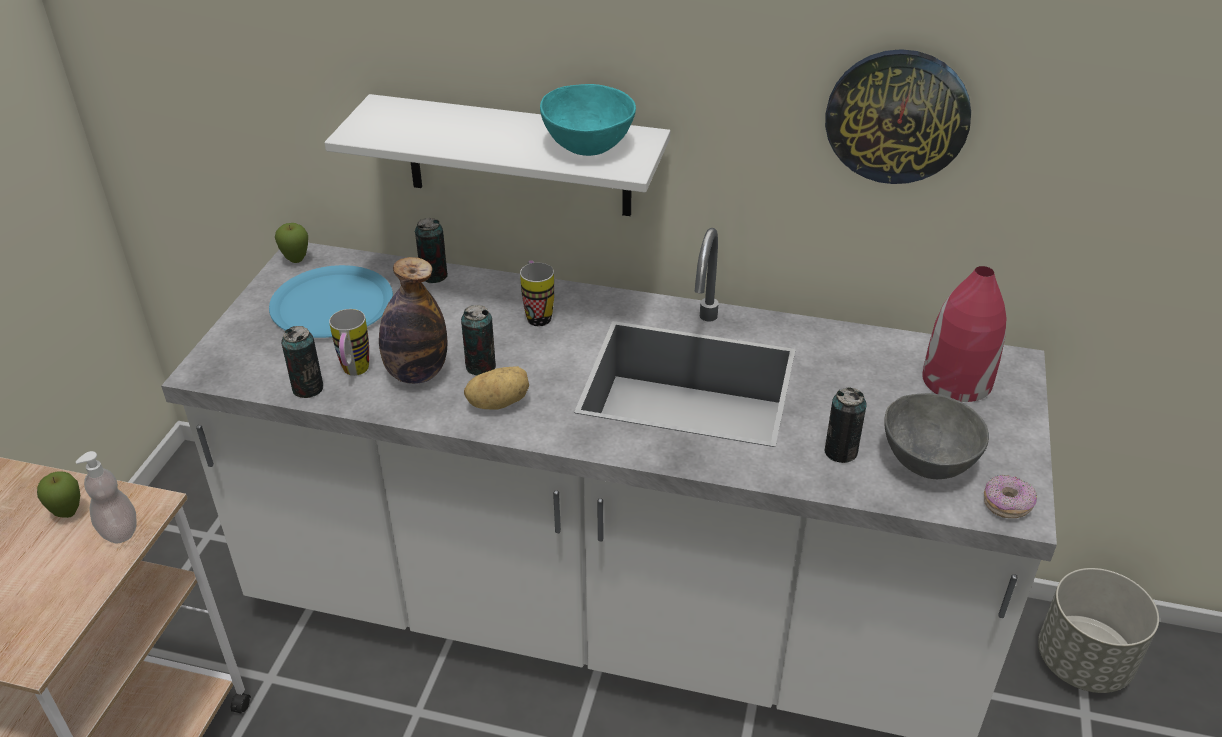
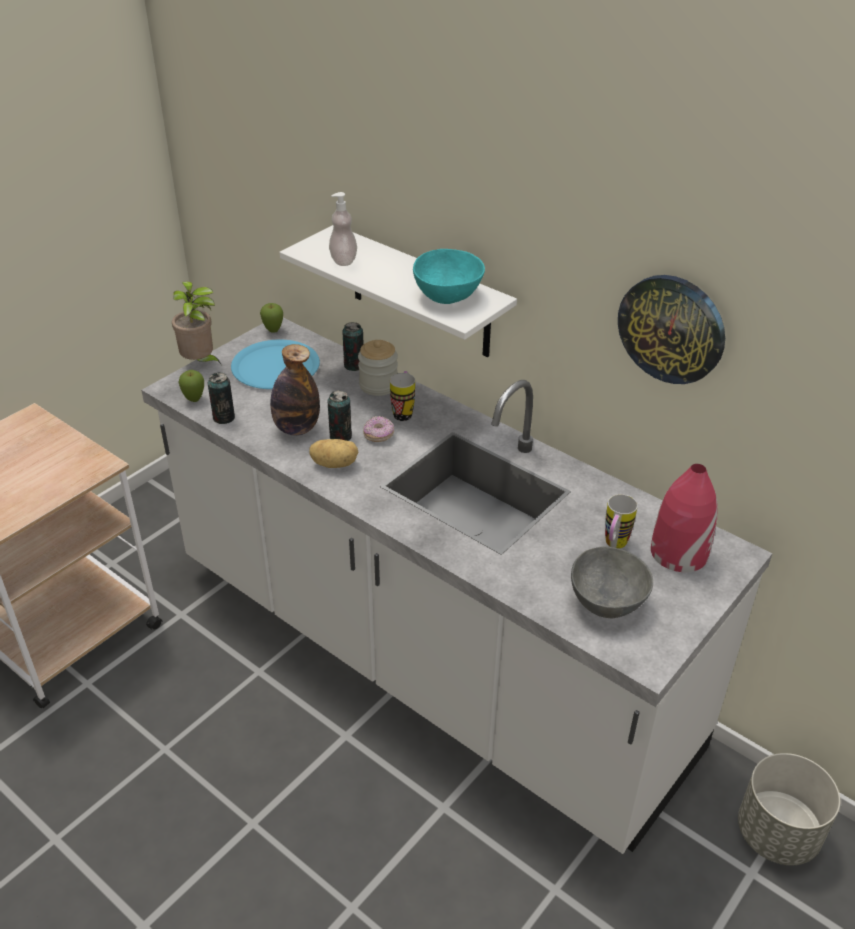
camera: 25 degrees right, 0 degrees up
(68, 513) = (58, 454): apple -> apple (194, 400)
(119, 530) = (78, 474): soap dispenser -> soap dispenser (343, 260)
(224, 327) = (200, 363): none -> potted plant
(354, 373) = (258, 416): mug -> mug (613, 546)
(482, 291) = (378, 385): none -> jar
(840, 452) = (546, 574): can -> none
(1006, 505) = (642, 653): donut -> donut (379, 435)

